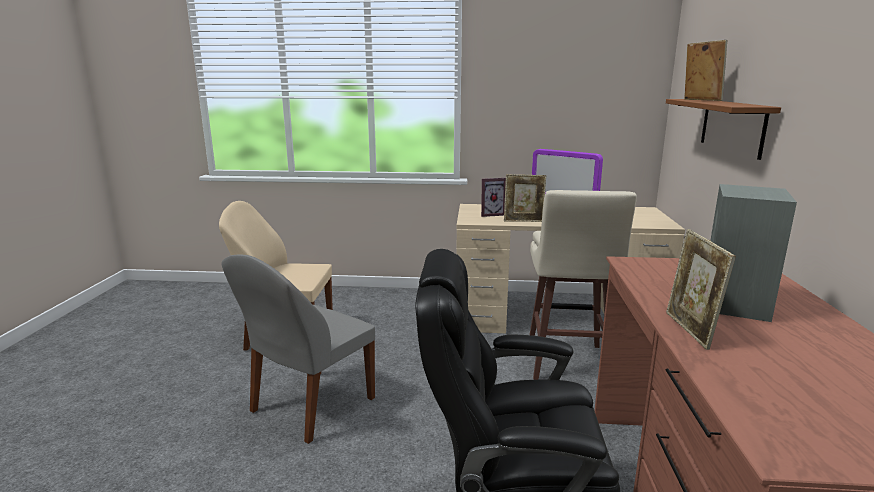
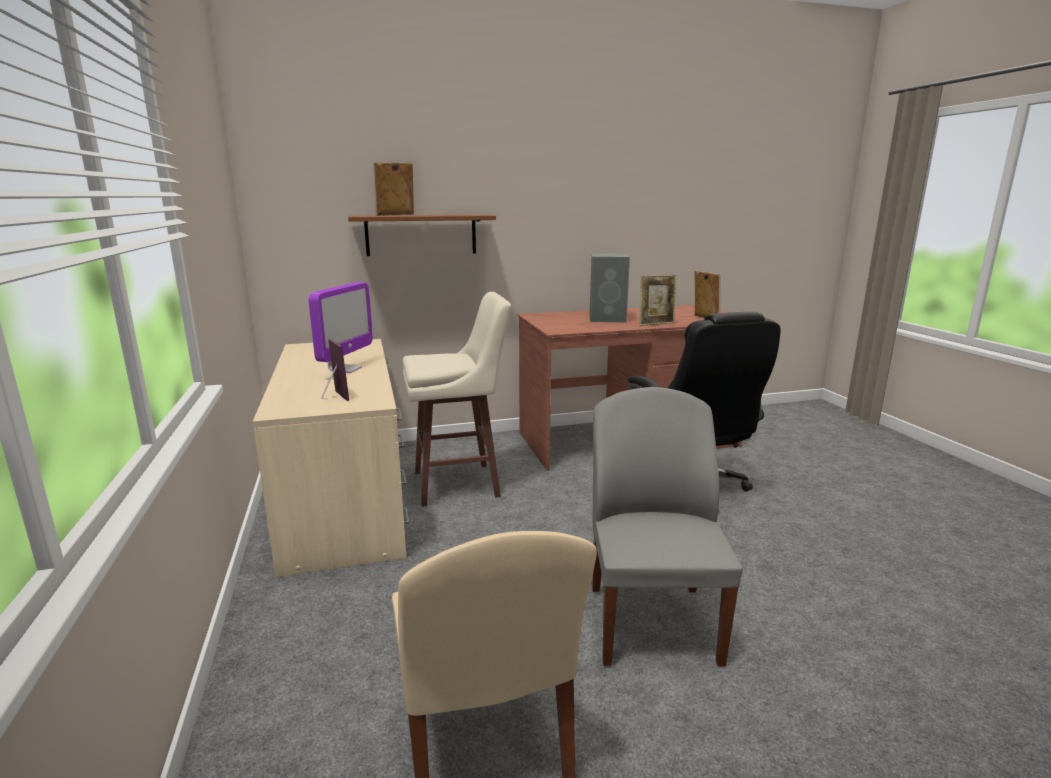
camera: 110 degrees left, 0 degrees up
(310, 406) = (652, 621): grey chair -> grey chair turned 105 degrees counterclockwise
(523, 221) = (368, 382): picture frame -> picture frame (705, 319)

